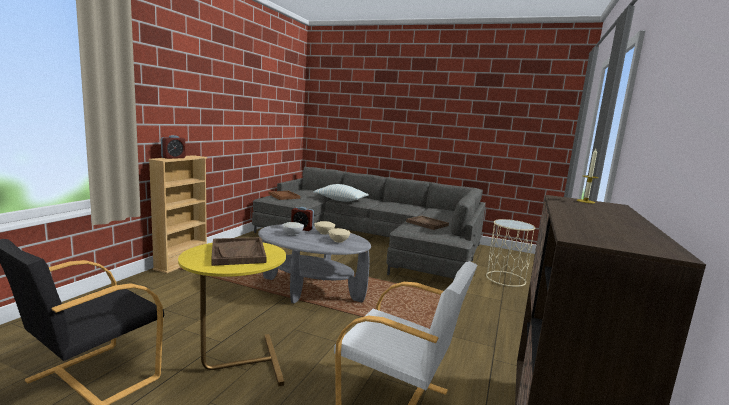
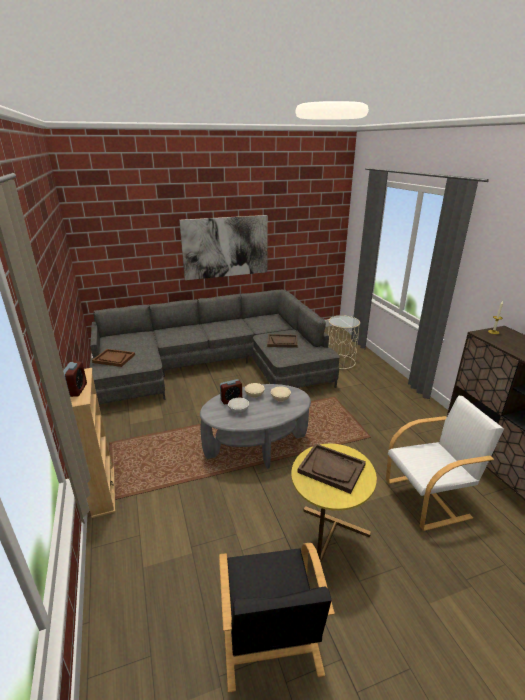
camera: 40 degrees left, 15 degrees up
(340, 200) = (171, 340): pillow -> none
(427, 133) = (225, 247): none -> picture

